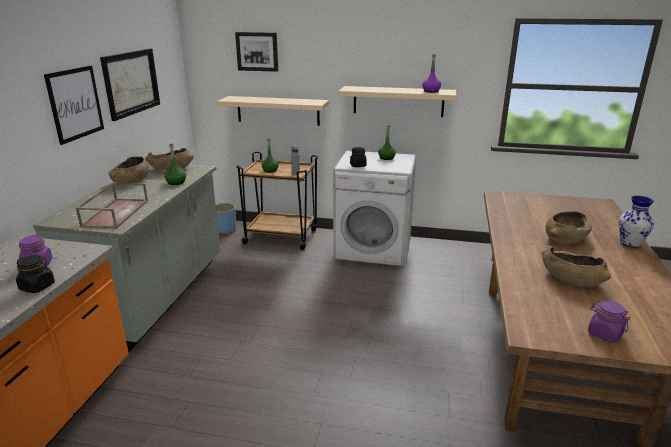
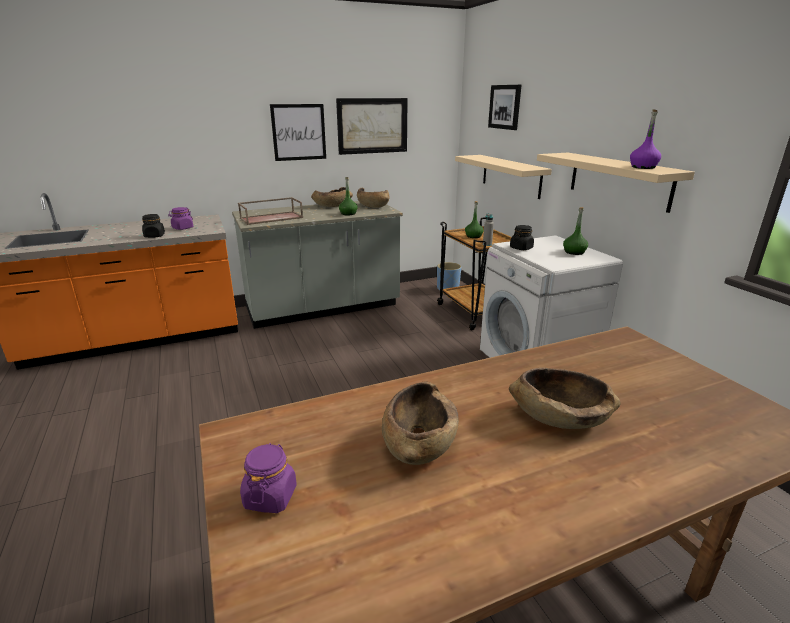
camera: 55 degrees right, 0 degrees up
(630, 244) = (648, 489): vase -> none

